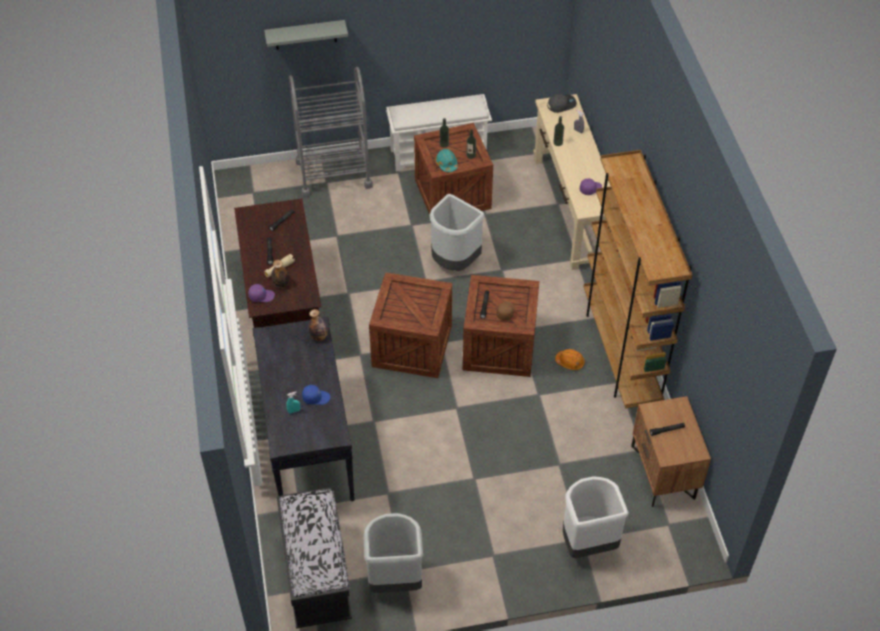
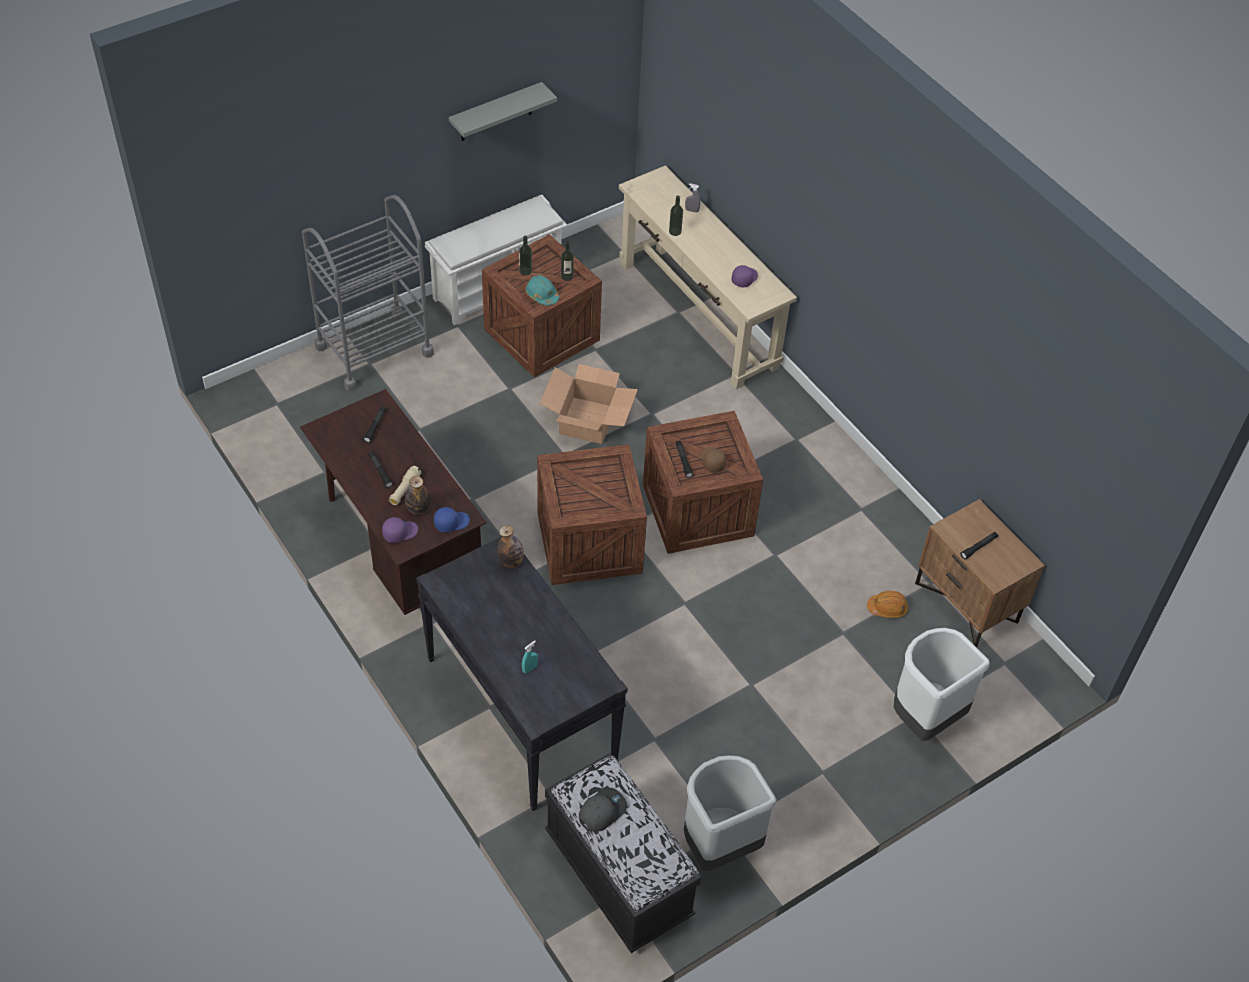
camera: 25 degrees left, 0 degrees up
(305, 35) = (318, 167): grey shelf -> grey shelf (496, 113)
(316, 397) = (549, 641): blue cap -> blue cap (451, 522)
(454, 262) = (588, 420): grey trash can -> cardboard box
(561, 104) = (654, 183): grey cap -> grey cap (601, 811)
(570, 362) = (792, 503): orange hard hat -> orange hard hat (887, 608)
(620, 352) = (845, 473): brown bookcase -> none

